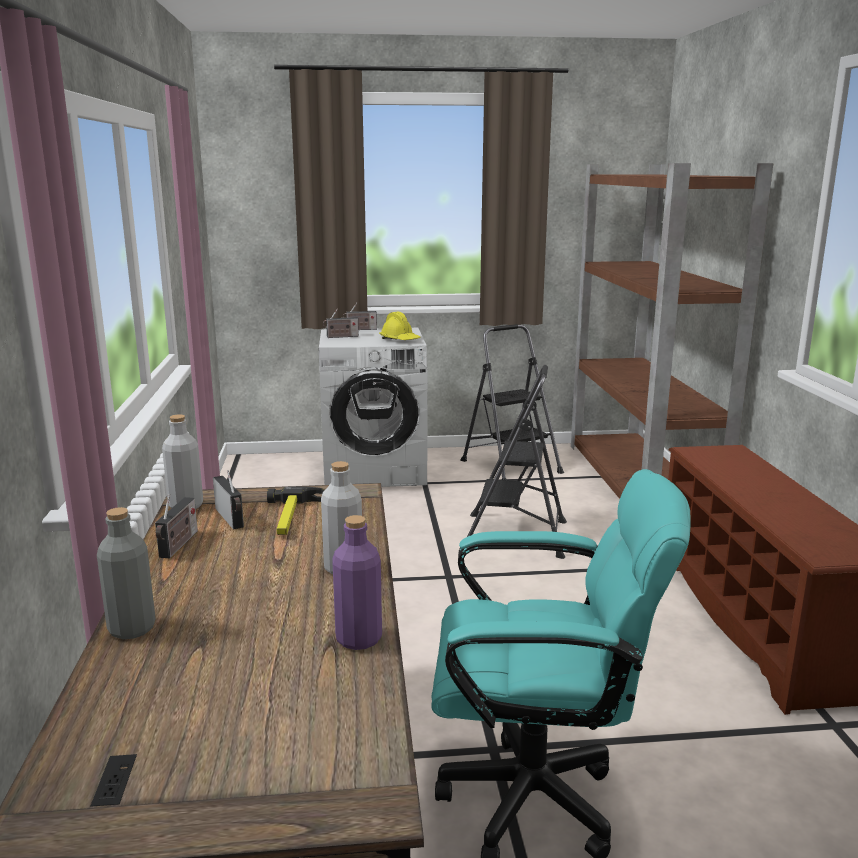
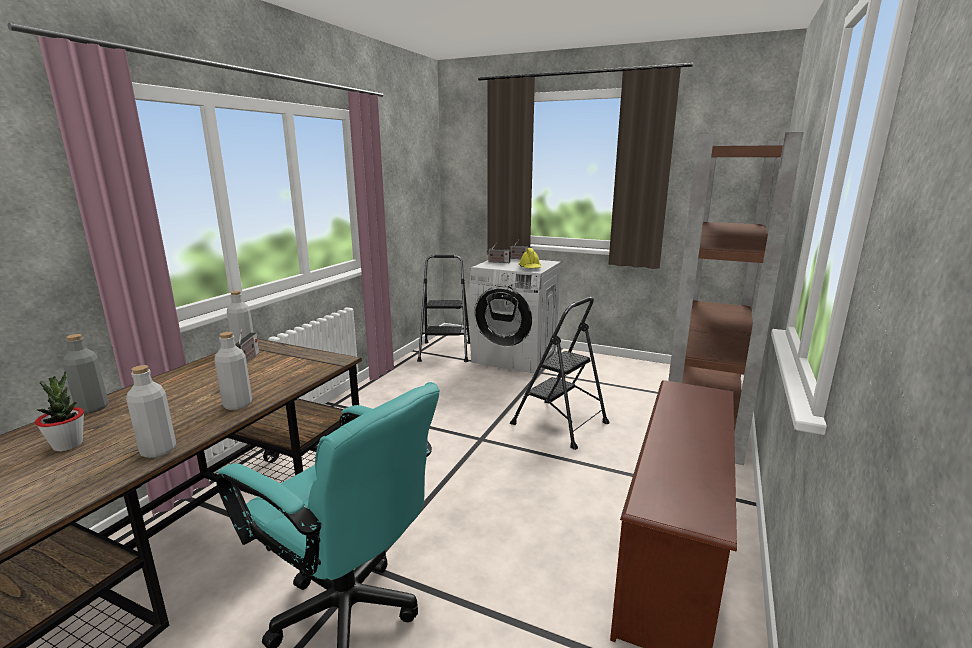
camera: 30 degrees right, 0 degrees up
(178, 545) = (198, 369): radio -> none
(213, 674) = (68, 445): none -> potted plant
(293, 517) = (276, 367): hammer -> none
(358, 639) = (158, 450): purple bottle -> grey bottle
(509, 465) = (614, 372): black step ladder -> black step ladder (445, 350)

